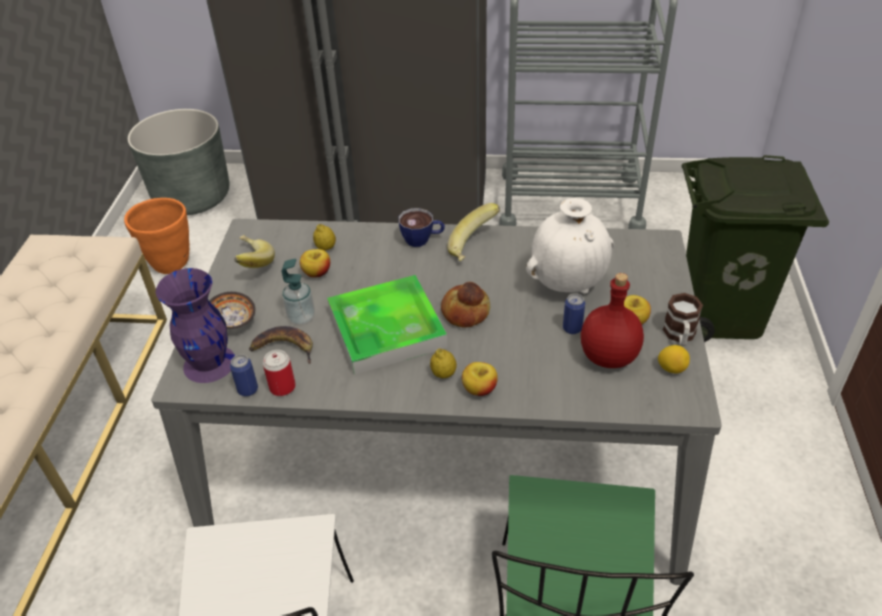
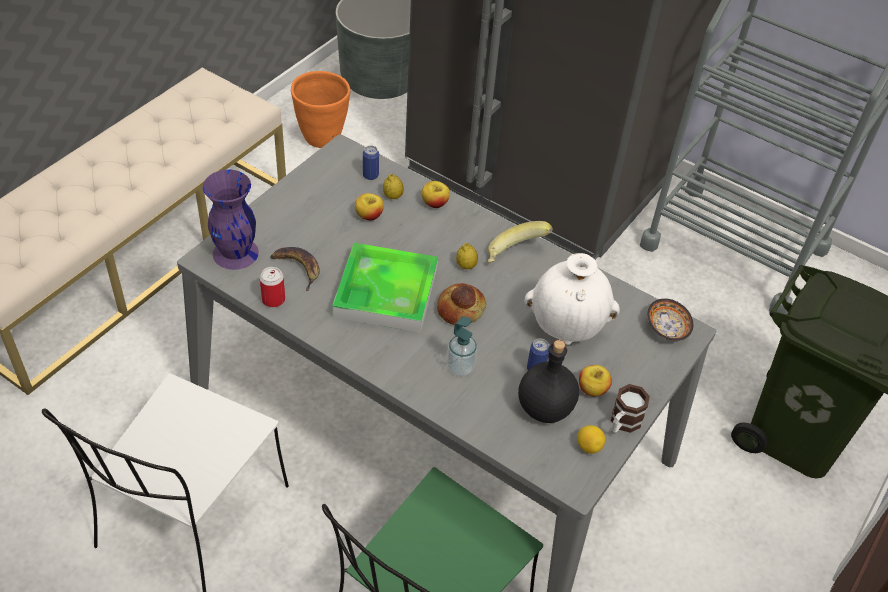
camera: 25 degrees right, 5 degrees up
(234, 320) = (277, 225): bowl -> bowl (667, 328)
(248, 390) = (247, 288): can -> can (370, 175)
(251, 264) = (324, 182): banana -> none
(301, 318) = (329, 249): soap dispenser -> soap dispenser (460, 367)
(422, 239) = (477, 227): cup -> none
(443, 374) = (400, 352): lemon -> lemon (466, 266)
(479, 389) = (417, 379): apple -> apple (435, 203)
(609, 357) = (545, 409): red bottle -> black bottle

